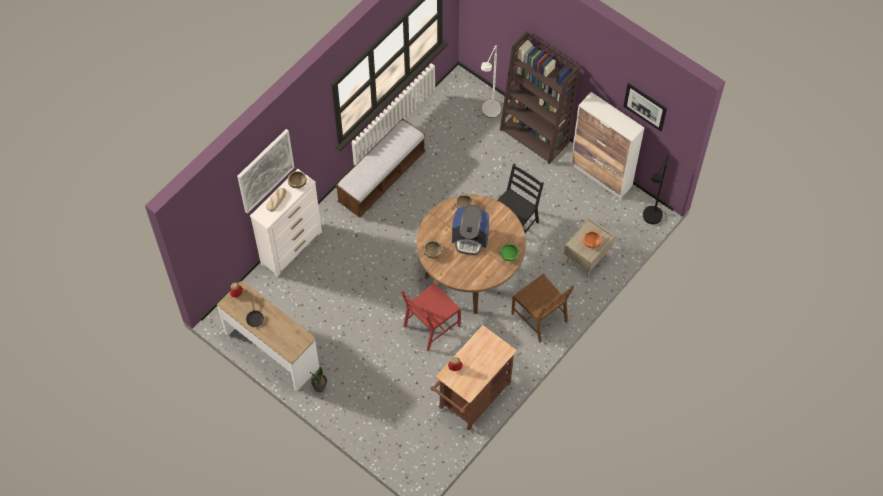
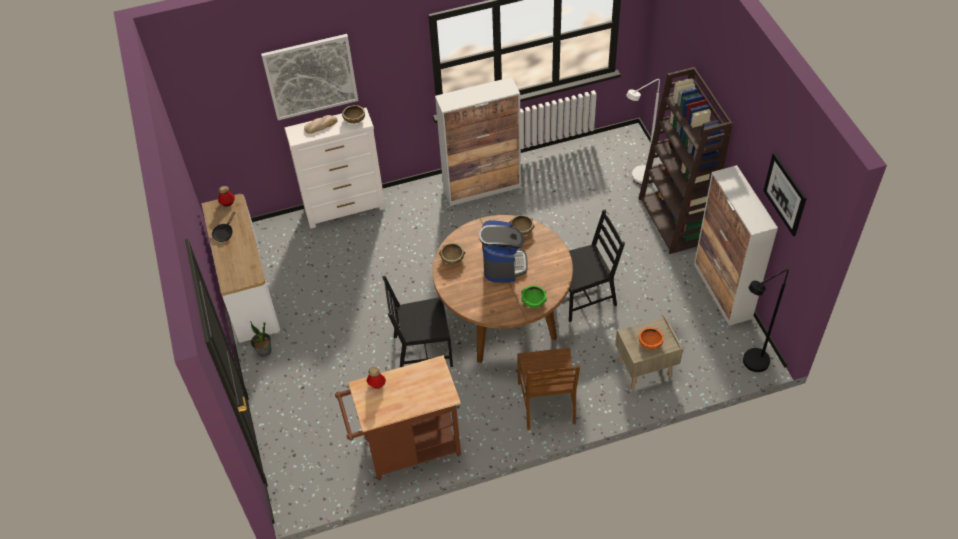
camera: 35 degrees right, 10 degrees down
(382, 178) = (482, 188): bench -> cabinet
(431, 326) = (422, 350): red chair -> black chair
(470, 238) = (503, 264): coffee machine -> coffee machine turned 135 degrees counterclockwise

